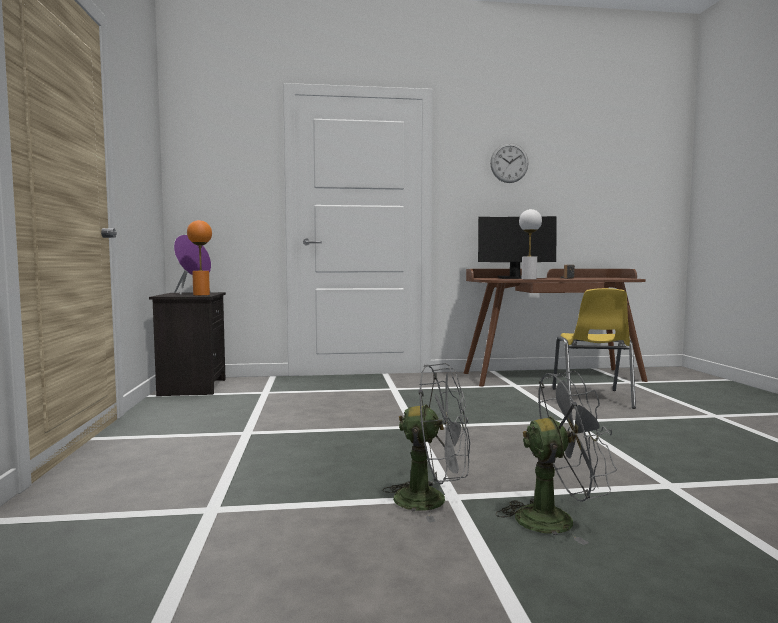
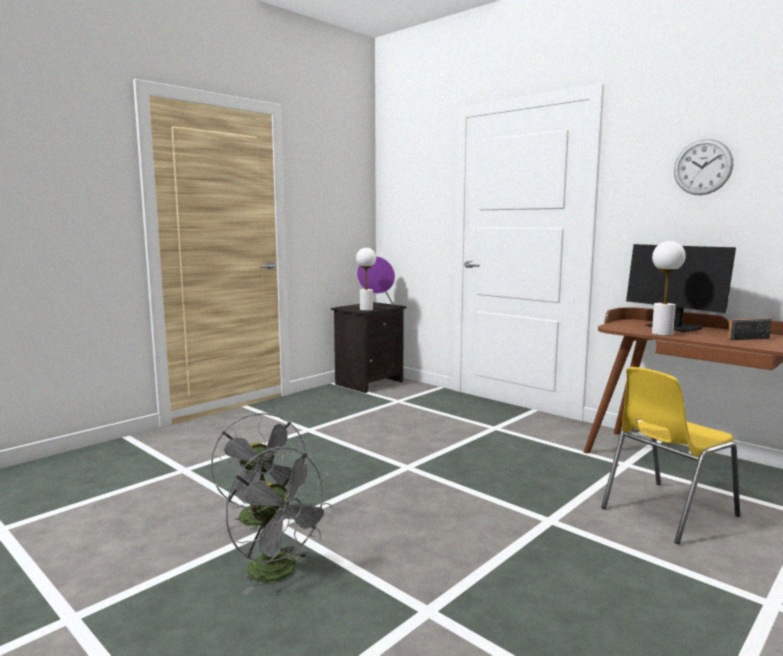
camera: 50 degrees right, 5 degrees up
(201, 295) = (366, 309): orange table lamp -> white table lamp

